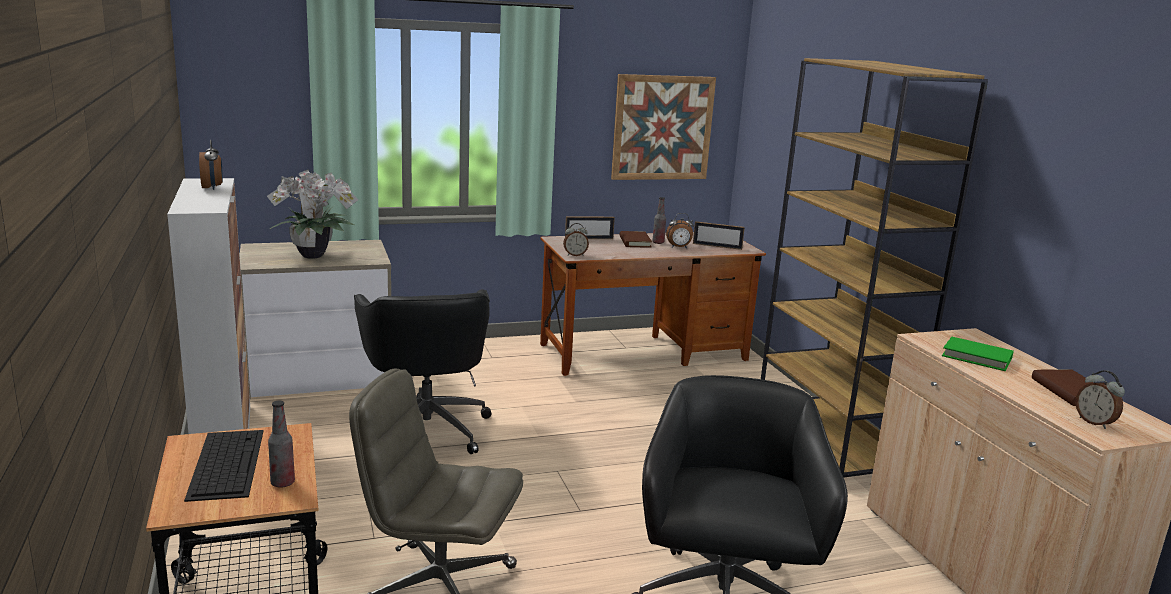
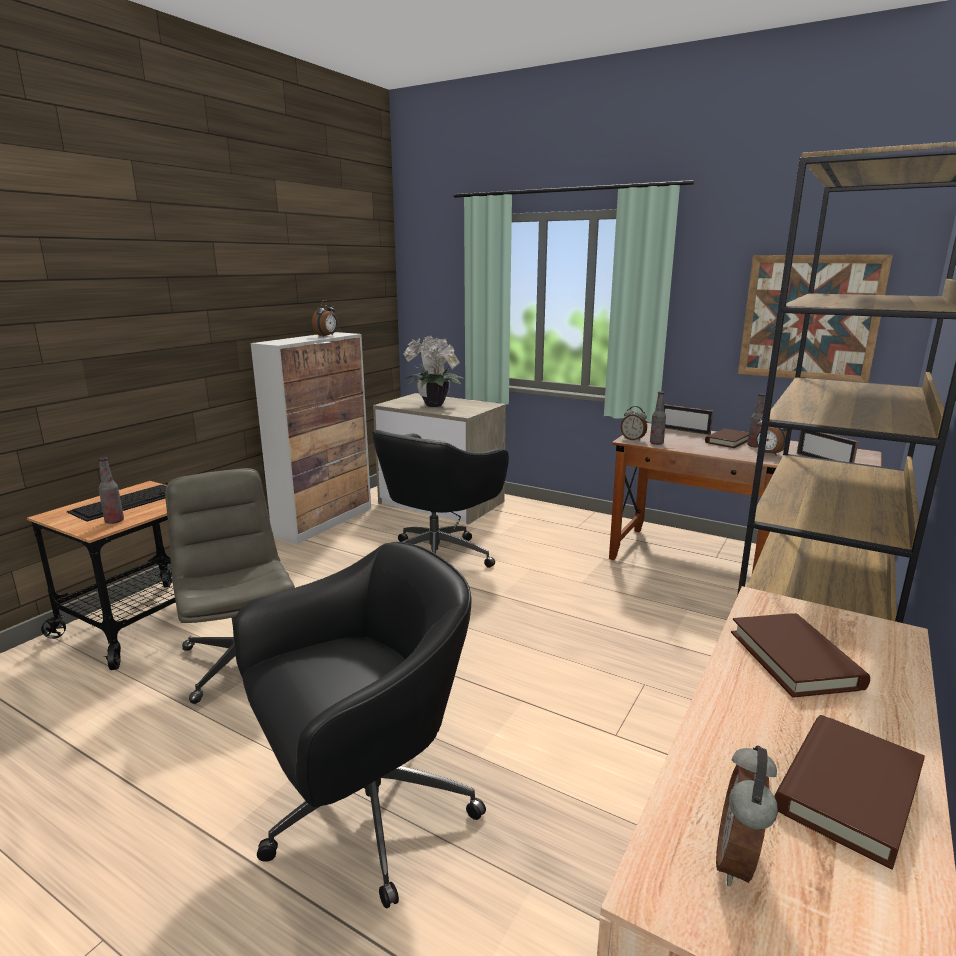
camera: 50 degrees right, 0 degrees up
(598, 255) = (656, 443): none -> bottle
(976, 357) = (794, 659): green book -> brown book

